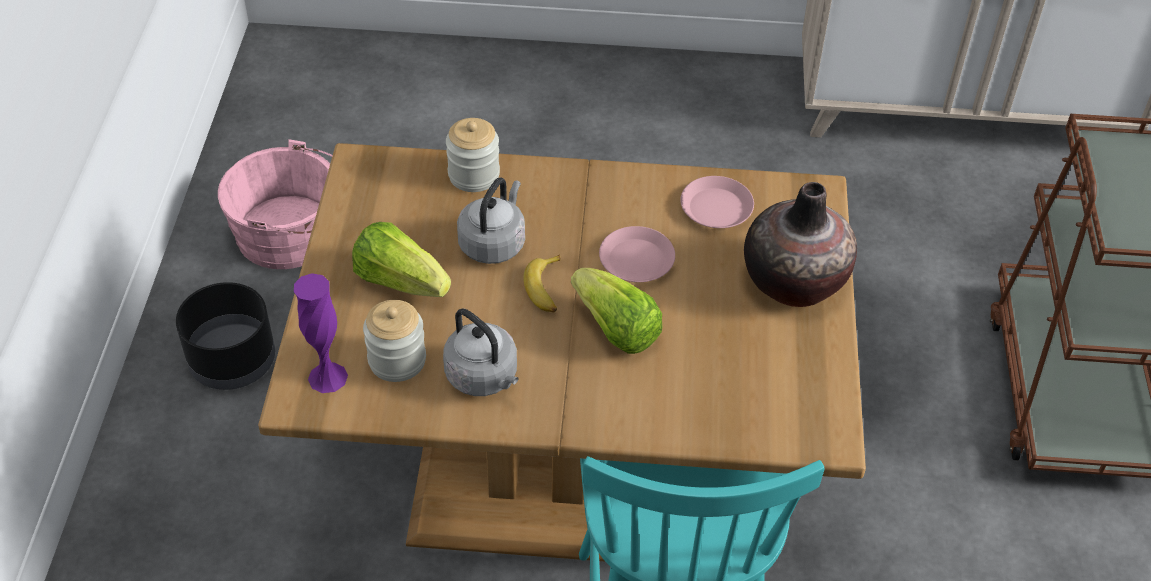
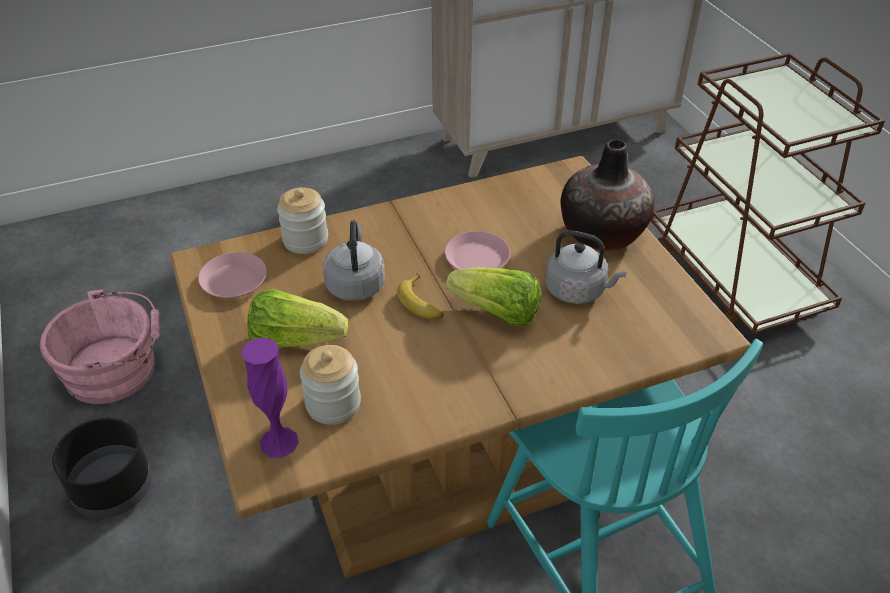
camera: 25 degrees left, 5 degrees down
(484, 377) = (417, 389): grey kettle -> grey kettle (578, 290)
(716, 208) = (509, 203): pink plate -> pink plate (233, 280)

